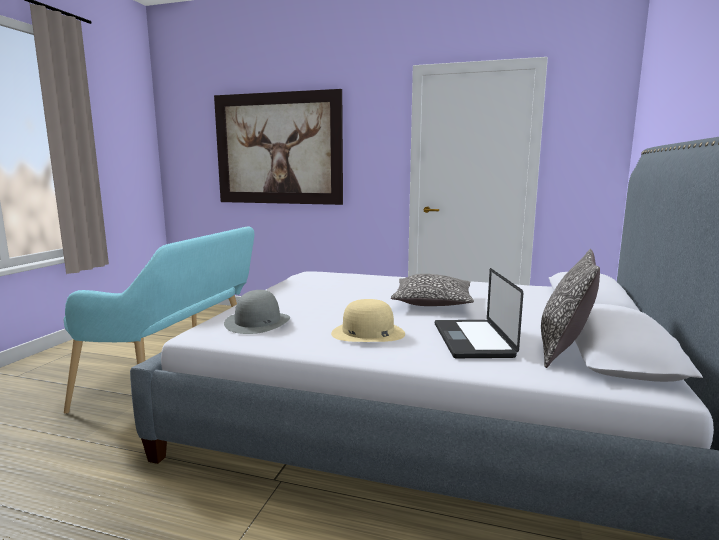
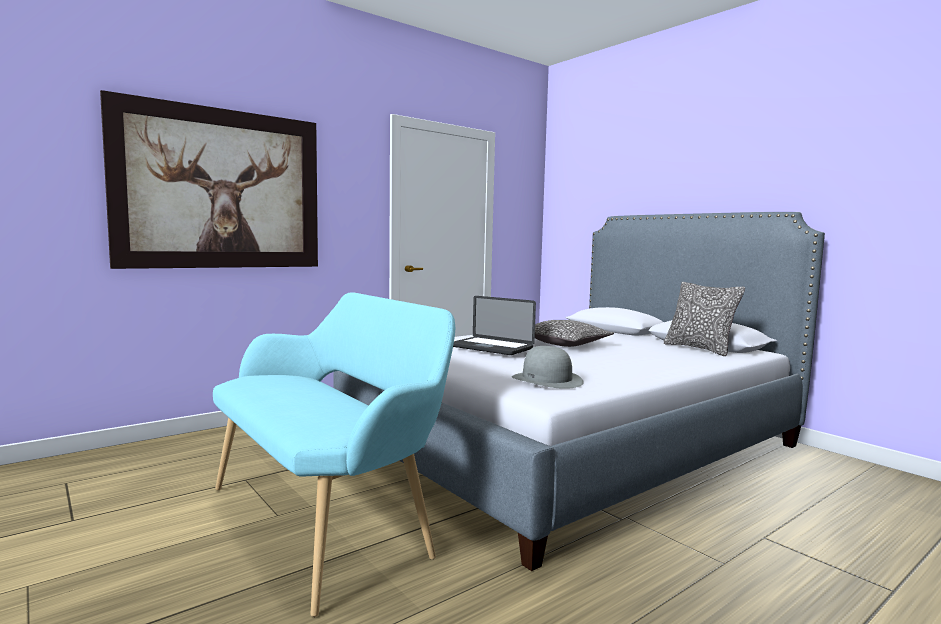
camera: 55 degrees left, 5 degrees down
(367, 333) = (620, 365): beige hat -> none
(472, 340) = (663, 355): laptop -> laptop (491, 347)

